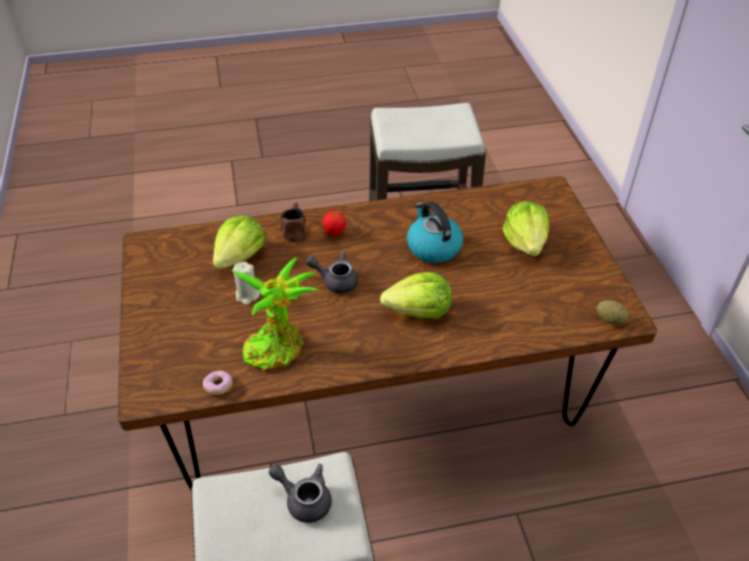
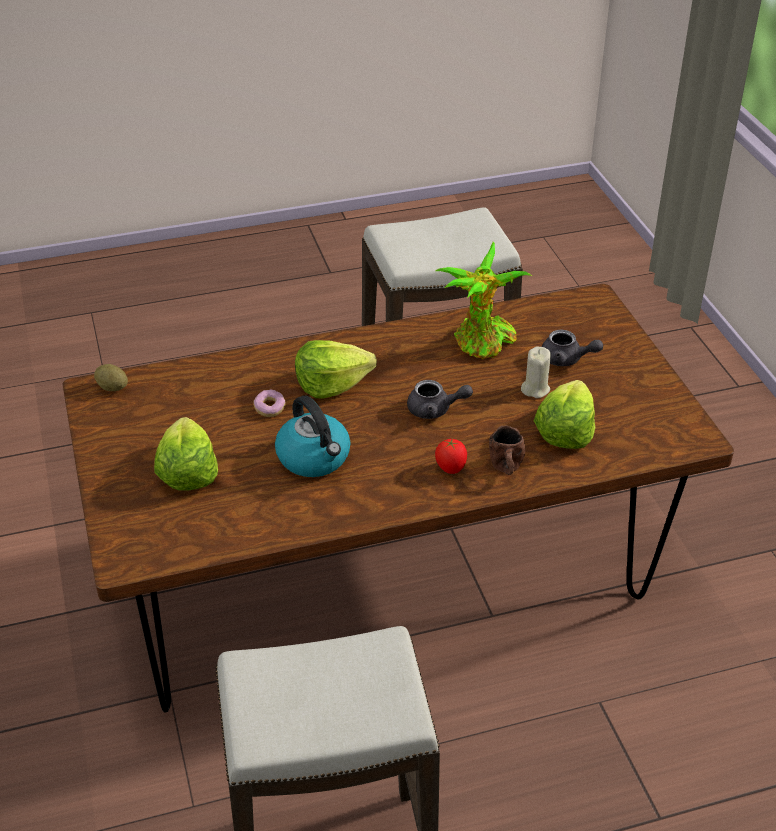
camera: 175 degrees right, 5 degrees down
(218, 387) = (527, 310): donut -> donut (269, 409)
(304, 499) = (422, 246): grey teapot -> grey teapot (566, 359)

